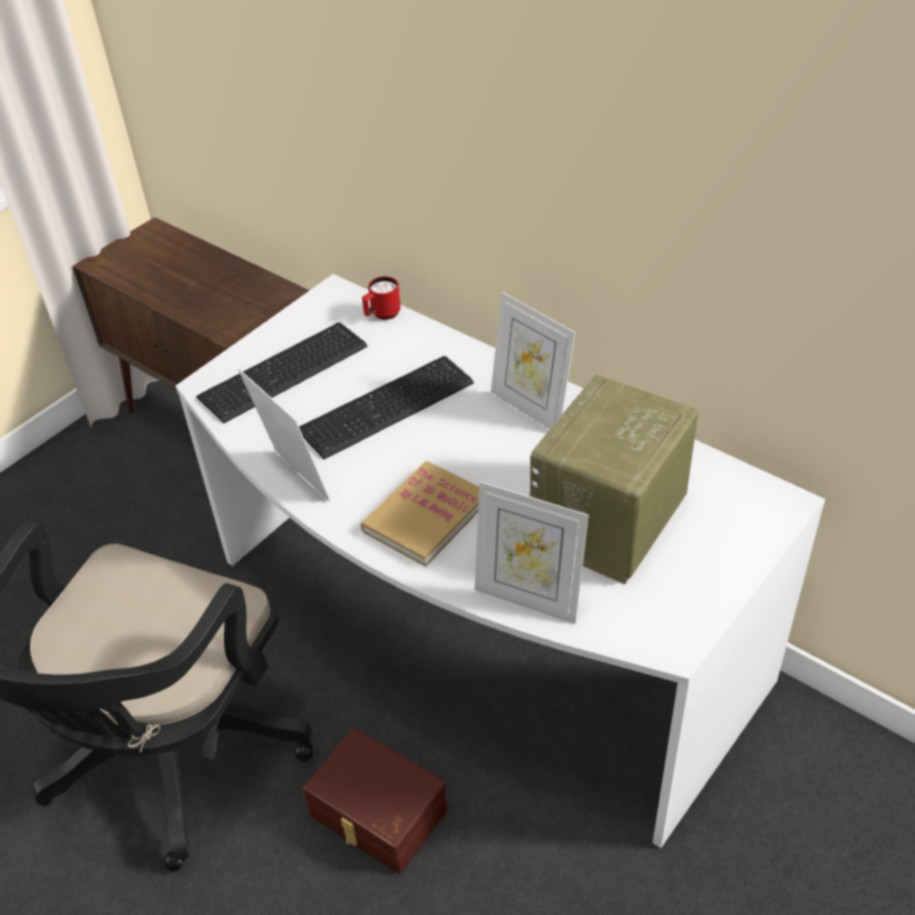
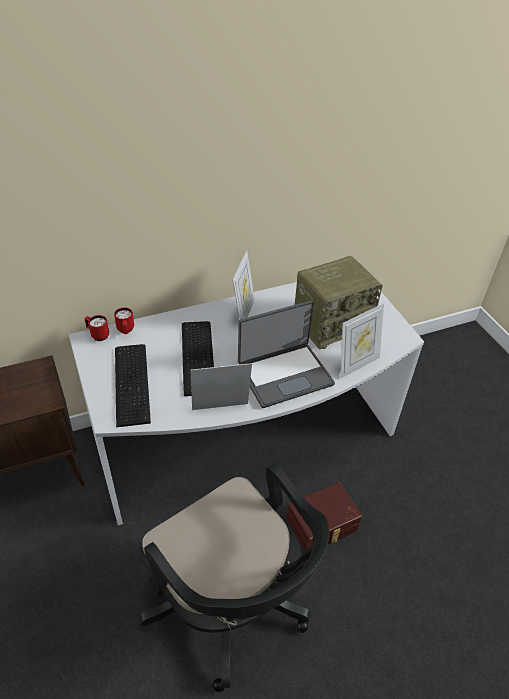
camera: 65 degrees left, 0 degrees up
(351, 297) = (98, 335): none -> red mug
(425, 516) = (284, 374): book -> laptop
(530, 407) = (243, 313): picture frame -> picture frame turned 60 degrees counterclockwise
(608, 524) = (332, 324): radio -> radio turned 90 degrees counterclockwise

